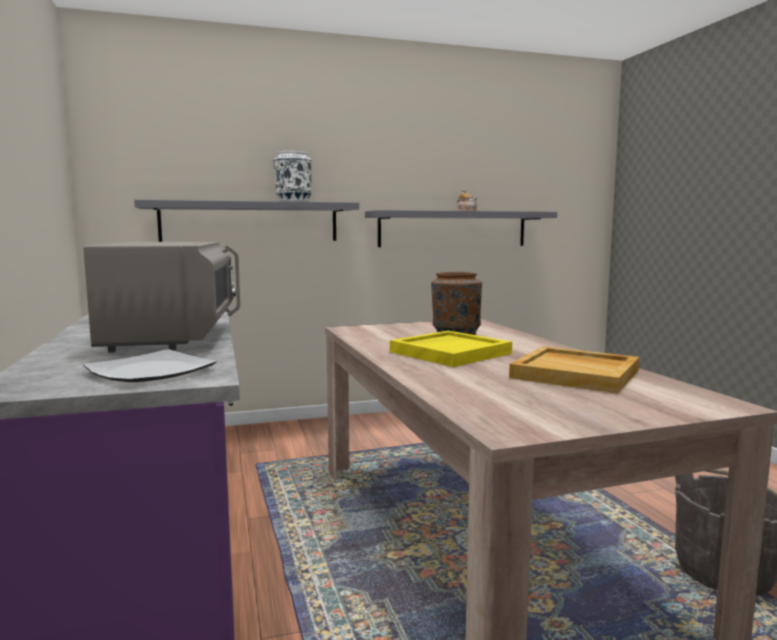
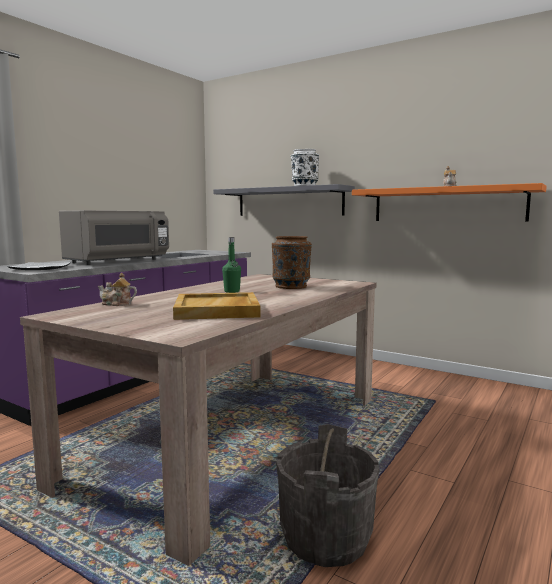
camera: 50 degrees right, 0 degrees up
(450, 352) = (232, 291): yellow tray -> green bottle
(453, 229) = (447, 205): grey shelf -> orange shelf
(463, 397) = (117, 304): none -> teapot

